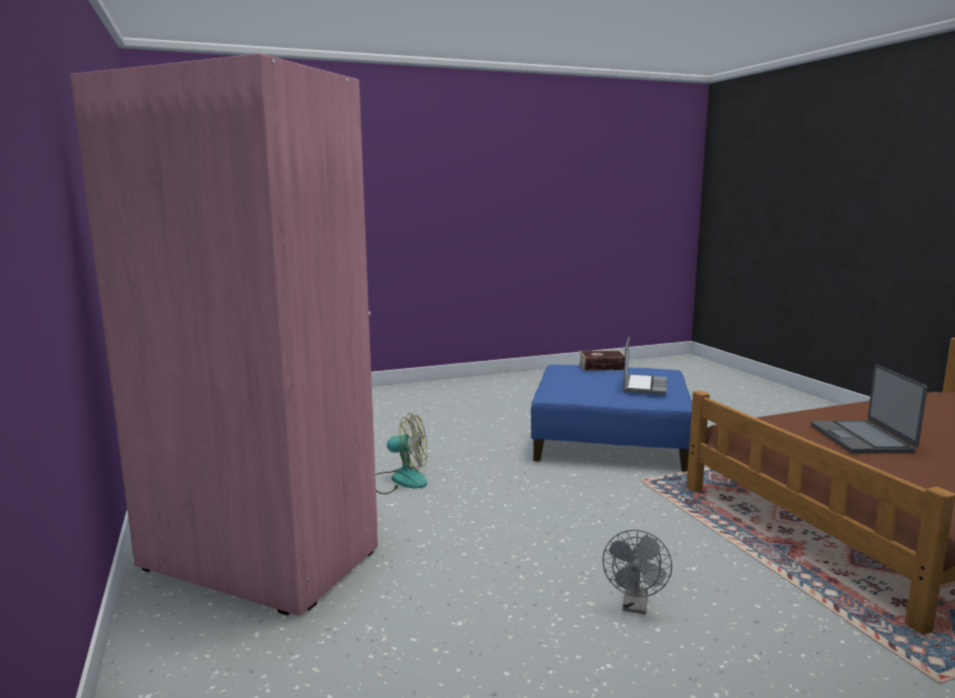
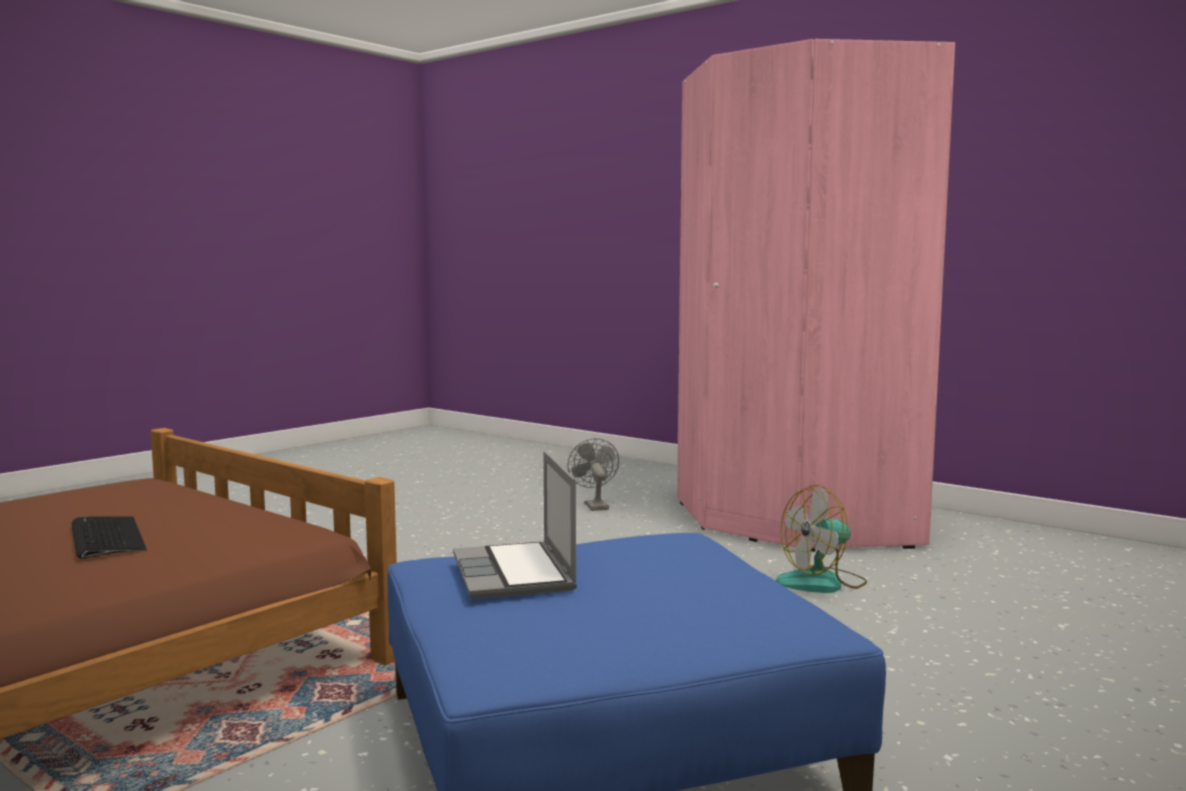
camera: 150 degrees right, 5 degrees down
(602, 366) = (683, 622): book -> none
(635, 606) = (435, 542): grey fan -> grey fan (594, 505)
(862, 438) = (106, 538): laptop -> keyboard

